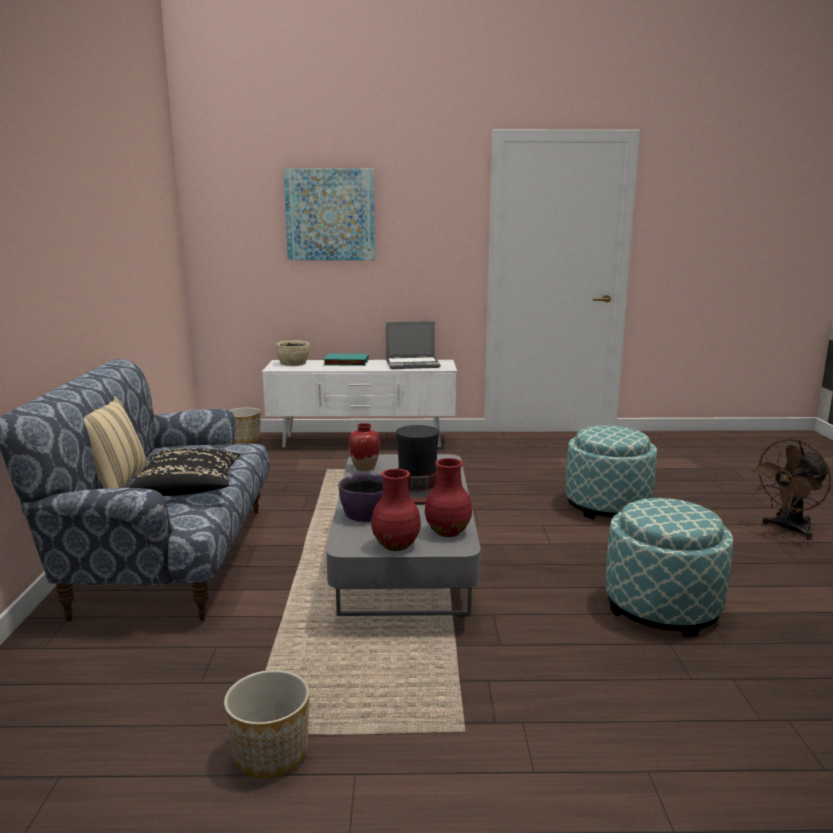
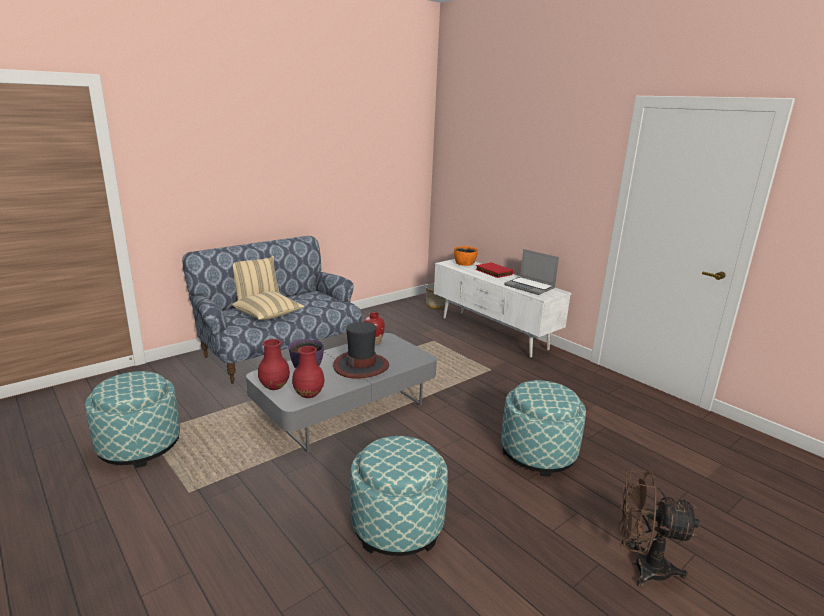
camera: 50 degrees right, 5 degrees up
(189, 489) = (268, 316): black pillow -> beige pillow
(270, 754) = (139, 445): planter -> ottoman
(294, 363) = (465, 263): beige bowl -> orange bowl
(330, 214) = (509, 159): picture -> none
(345, 363) = (493, 272): turquoise book -> red book

